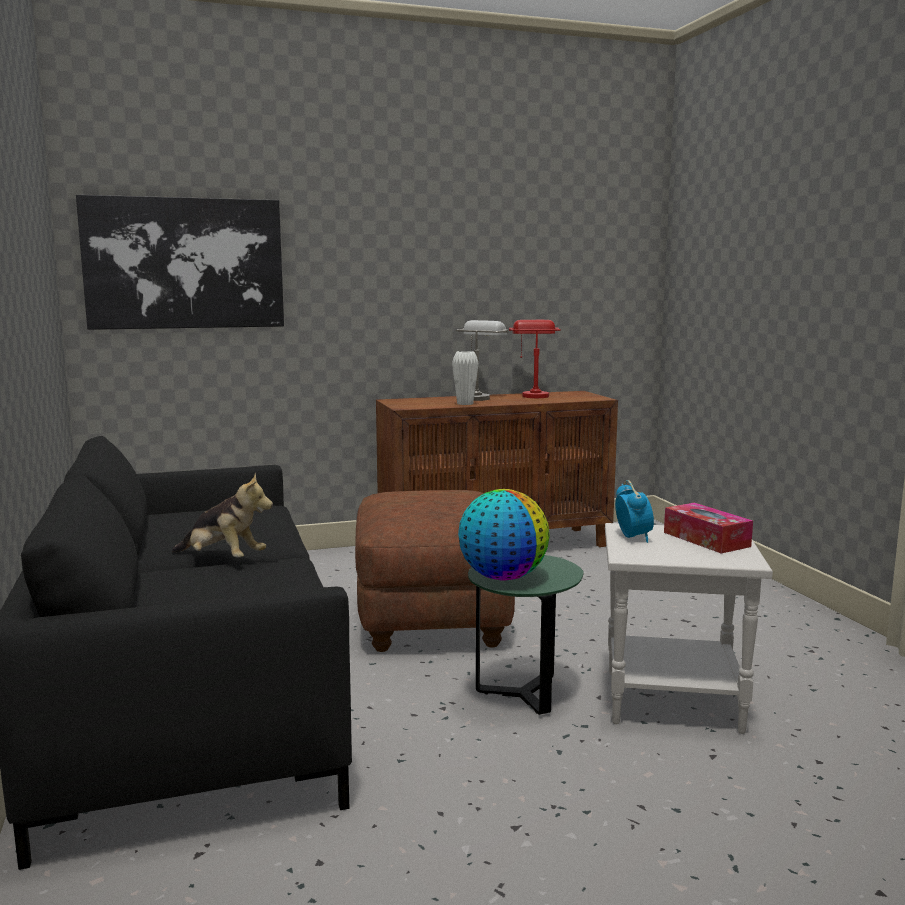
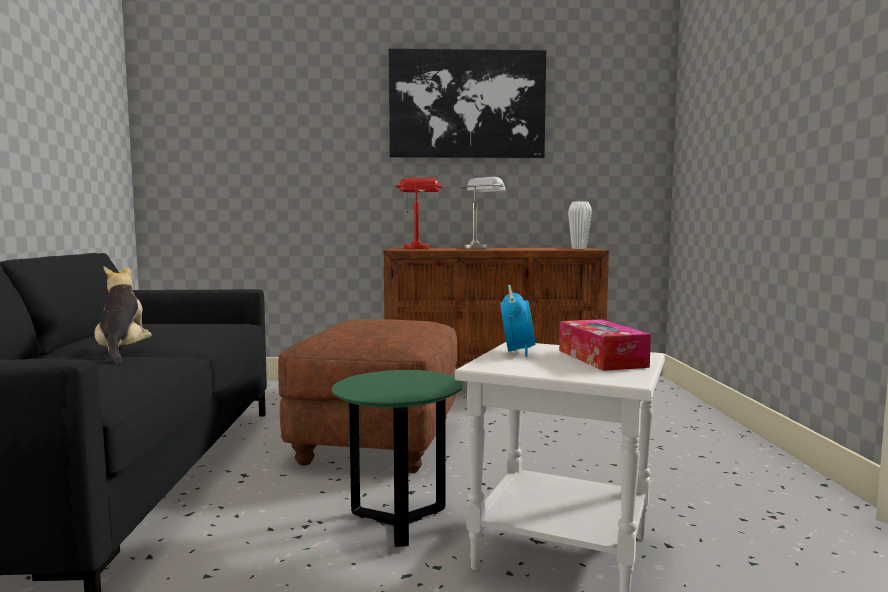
camera: 15 degrees right, 5 degrees down
(184, 263) = (228, 128): picture -> picture (467, 104)
(223, 559) = (123, 352): plush toy -> plush toy turned 150 degrees counterclockwise
(465, 403) = (456, 249): white vase -> white vase (579, 248)
(503, 577) = (367, 387): globe -> none
(532, 395) = (532, 248): red table lamp -> red table lamp (417, 248)

